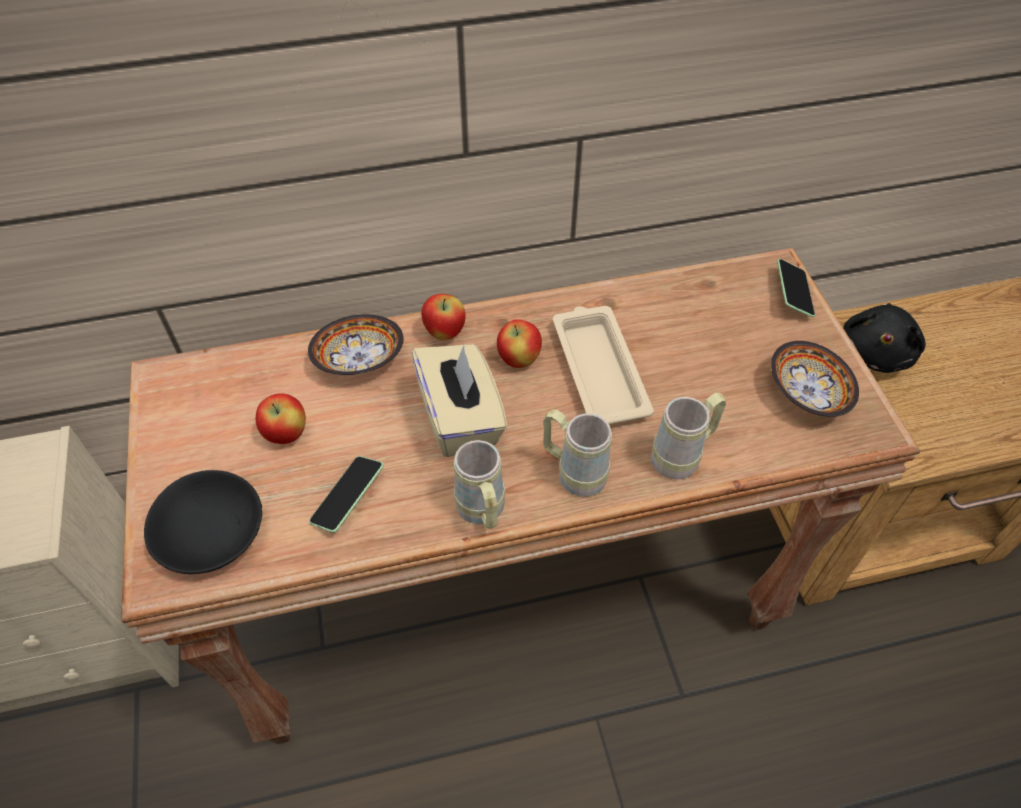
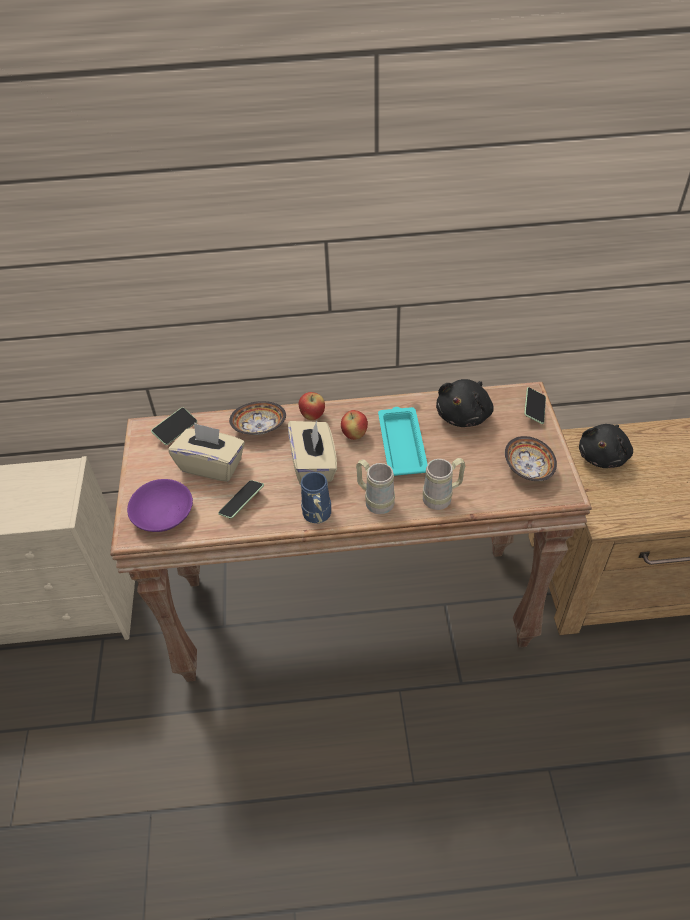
camera: 10 degrees right, 5 degrees down
(212, 534) = (163, 515): black bowl -> purple bowl
(217, 376) = (176, 430): none -> phone
(287, 434) = (212, 465): apple -> beige tissue box
(482, 513) = (317, 517): beige mug -> blue mug
(598, 369) = (402, 444): beige tray -> turquoise tray
(687, 311) = (464, 415): none -> black plush toy

